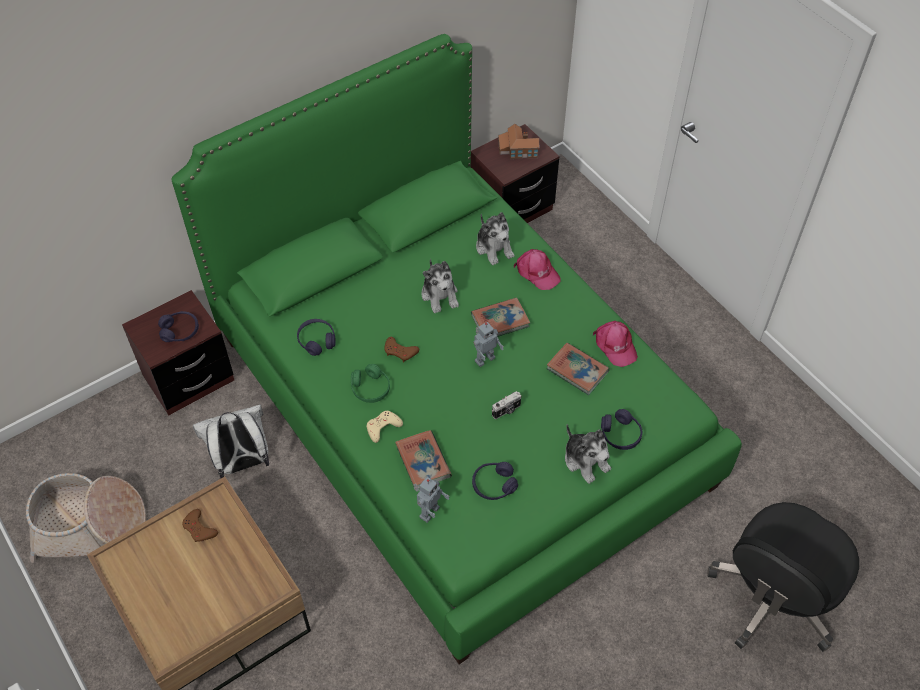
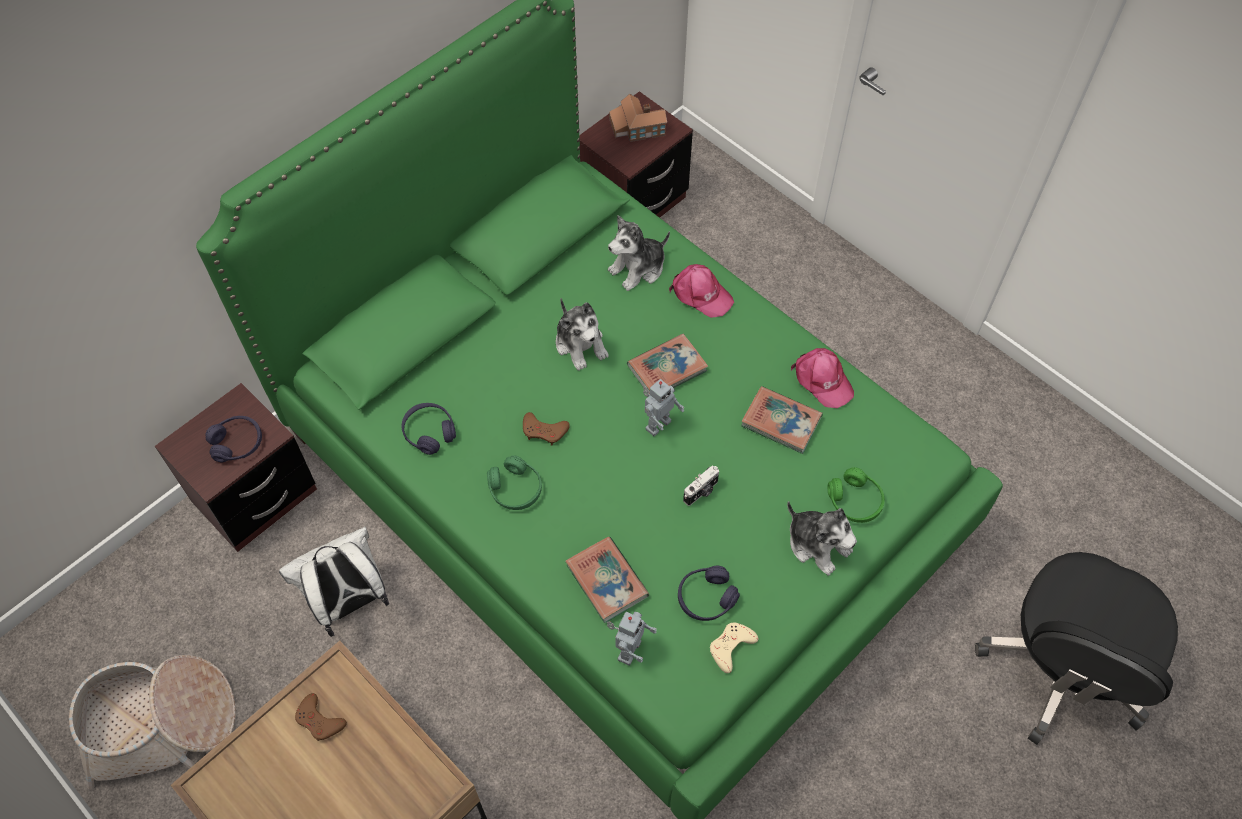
camera: 10 degrees left, 5 degrees up
(383, 427) = (543, 541): beige game controller -> beige game controller (731, 647)
(494, 248) = (638, 268): plush toy -> plush toy turned 90 degrees clockwise
(620, 434) = (854, 501): purple headphones -> green headphones

